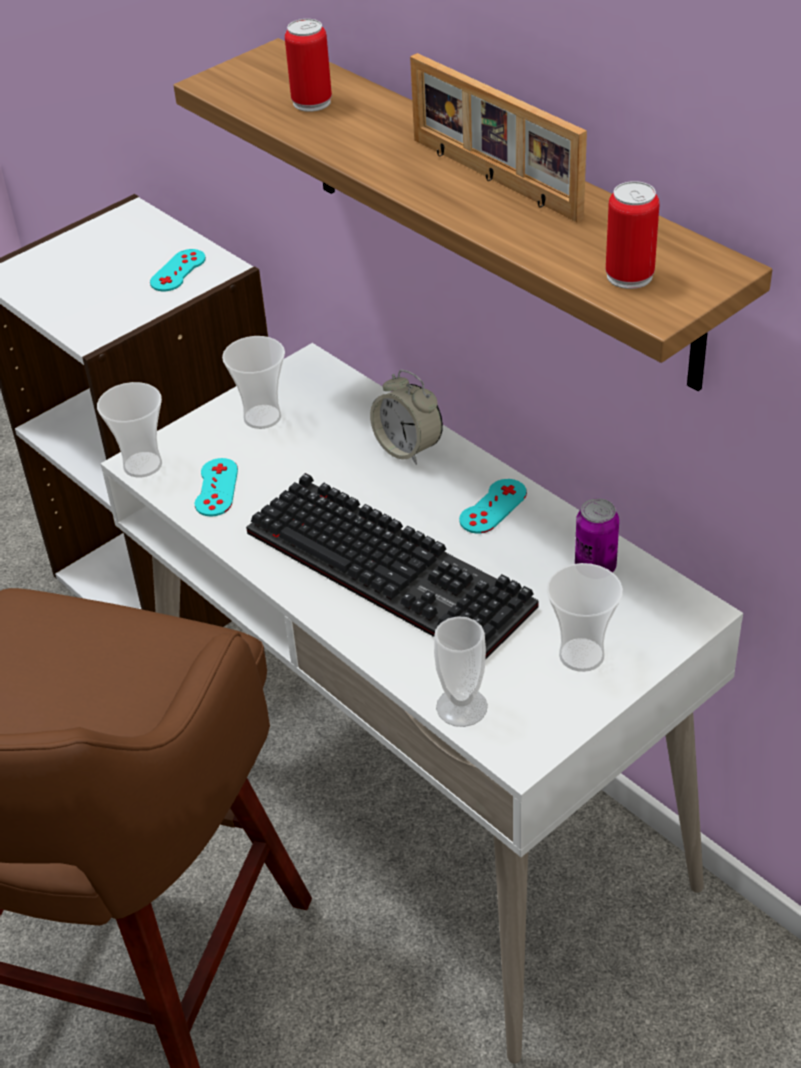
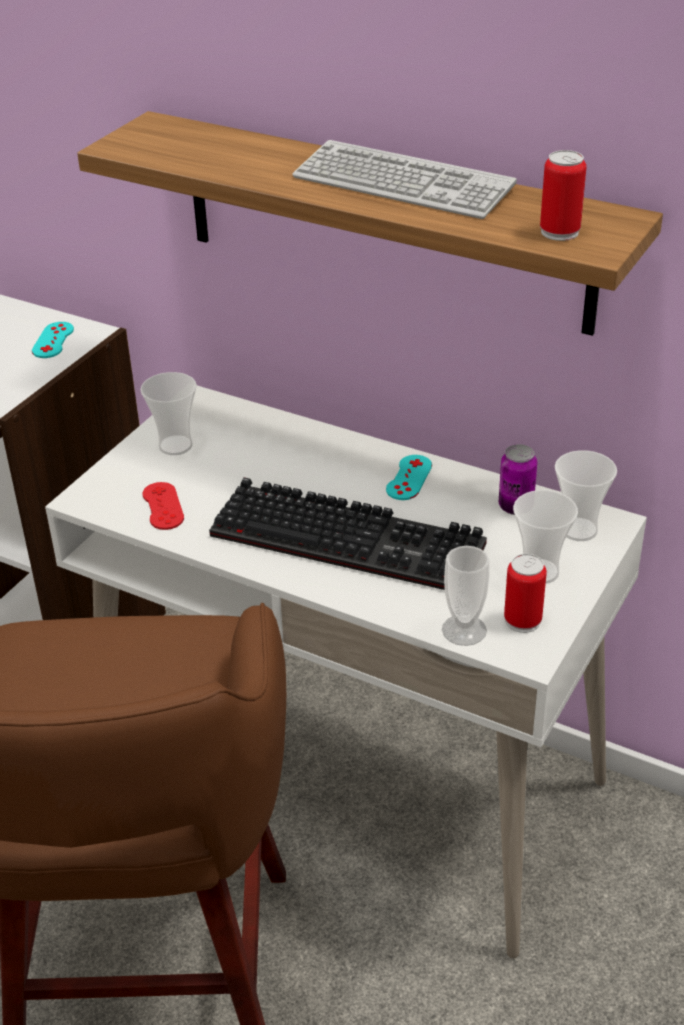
camera: 20 degrees left, 5 degrees down
(142, 465) = (86, 501): cup -> cup (578, 530)
(216, 487) = (163, 506): turquoise game controller -> red game controller
(312, 102) = (211, 150): can -> can (522, 620)
(408, 448) = (315, 448): alarm clock -> none
(492, 179) = (402, 183): picture frame -> keyboard

